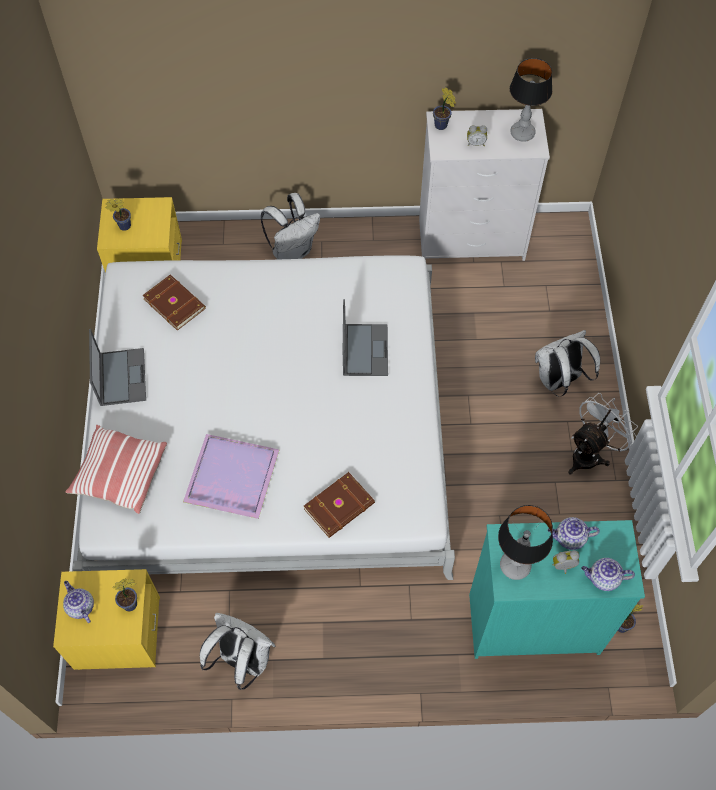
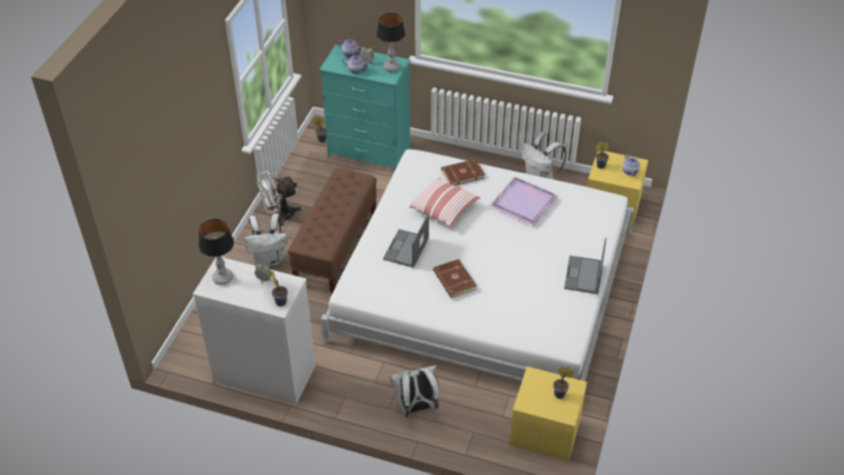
camera: 160 degrees left, 15 degrees down
(120, 474) = (595, 223): pillow -> pillow (445, 209)
(175, 303) = (532, 313): brown book -> brown book (454, 280)
(483, 422) = (336, 249): none -> brown bench

